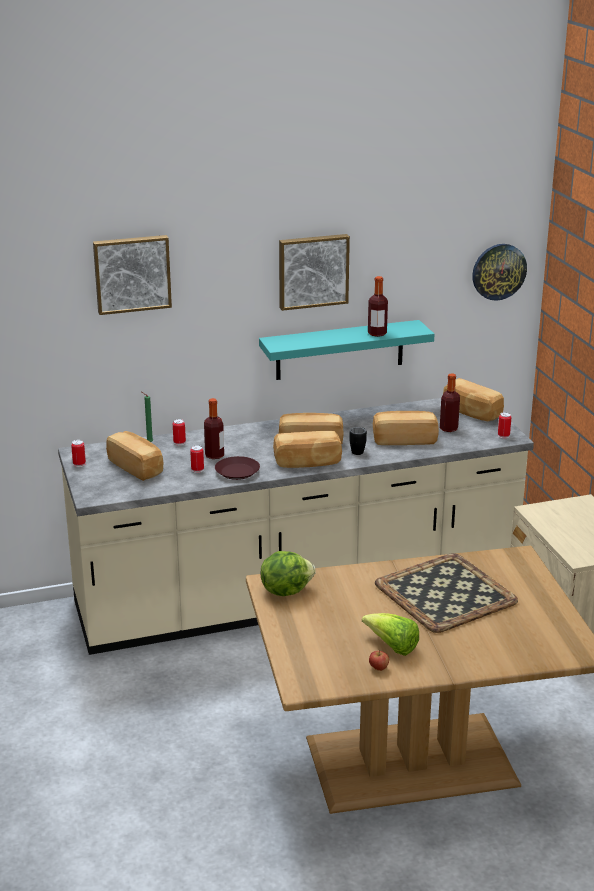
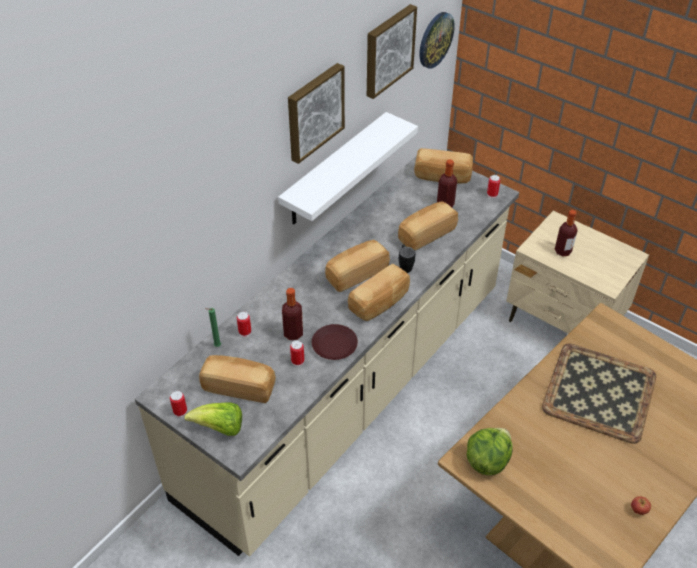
camera: 35 degrees left, 20 degrees up
(132, 273) = (170, 200): picture -> picture (388, 50)
(340, 350) = (335, 170): turquoise shelf -> white shelf
(377, 333) = (374, 146): bottle -> bottle (562, 251)
(392, 646) = (624, 478): lettuce -> lettuce (220, 428)

